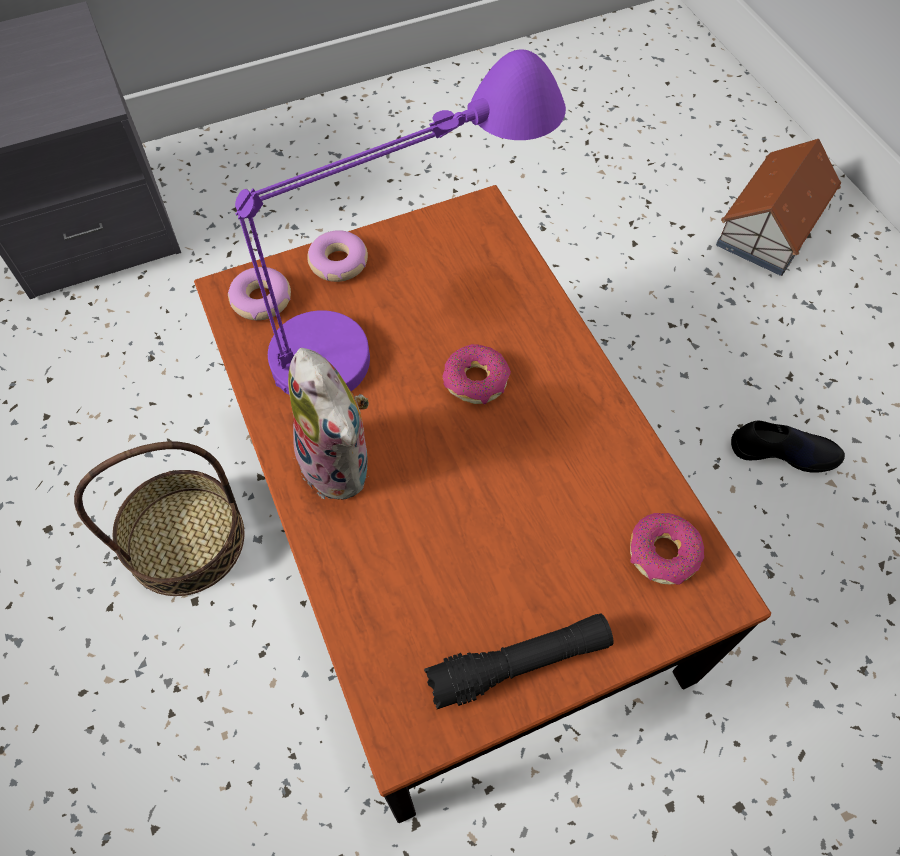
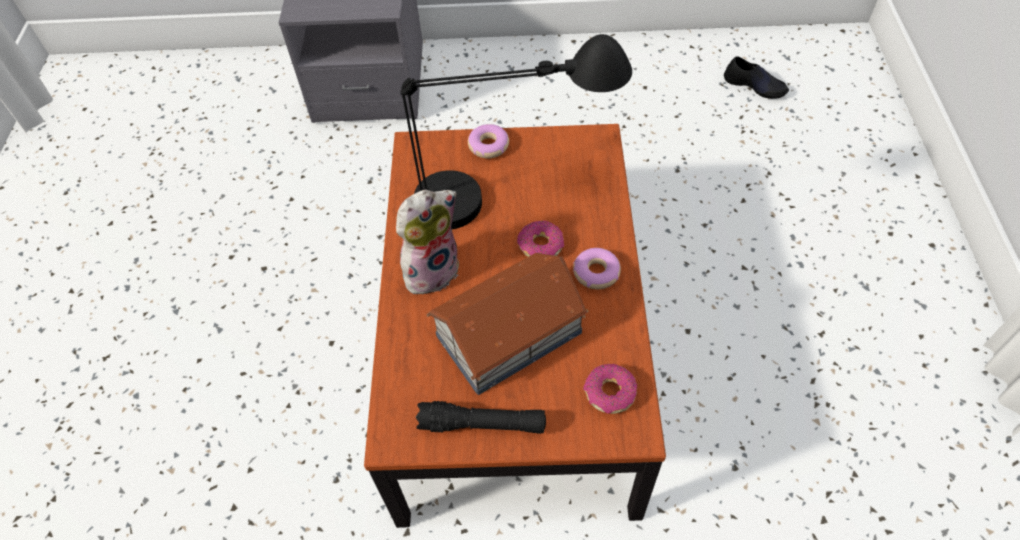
camera: 25 degrees right, 5 degrees down
(186, 539) = (342, 303): basket -> none
(261, 300) = (429, 155): donut -> donut (596, 272)
(341, 464) = (431, 270): plush toy -> plush toy turned 120 degrees counterclockwise
(400, 325) = (509, 196): purple table lamp -> black table lamp
(772, 226) = (862, 218): toy house -> toy house (510, 334)
(783, 451) = (788, 385): black shoe -> black shoe (755, 86)

